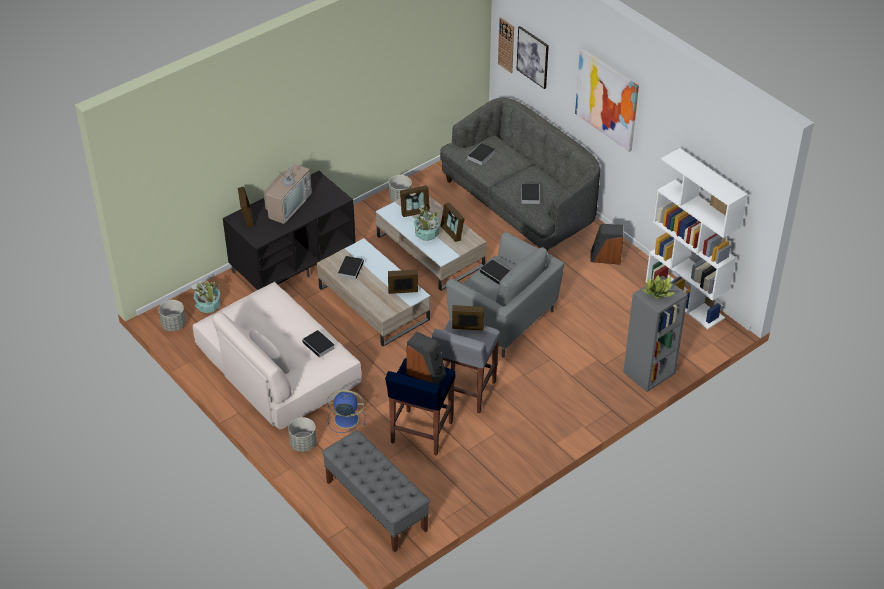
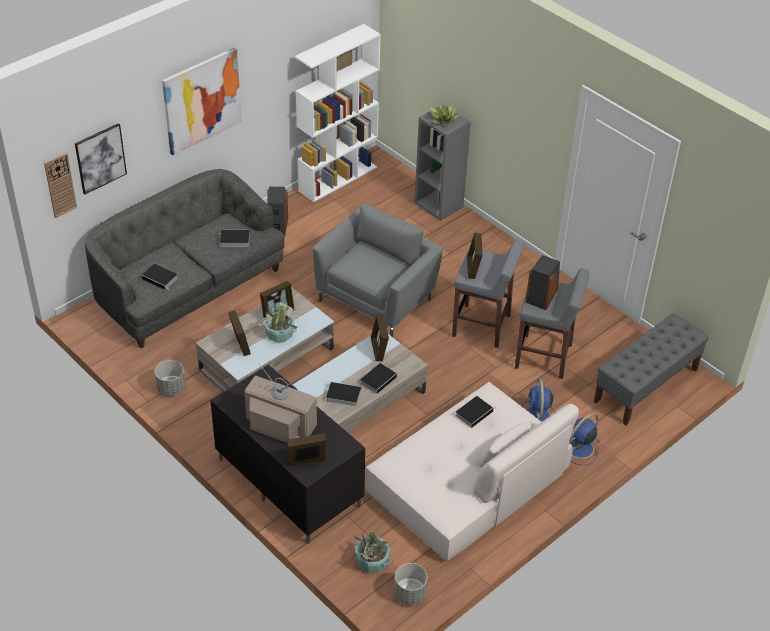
camera: 95 degrees left, 0 degrees up
(303, 444) = (579, 449): grey planter -> blue fan
(421, 433) = (544, 357): blue stool -> grey stool
(496, 274) = (365, 264): book -> book (378, 379)

